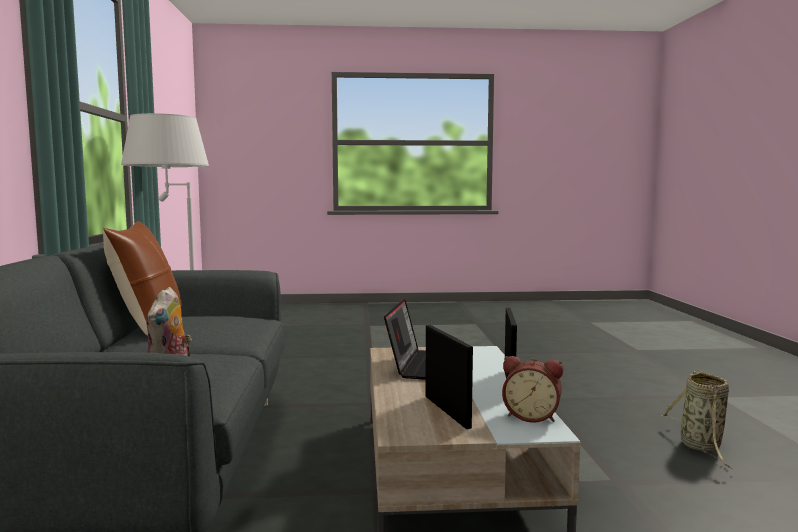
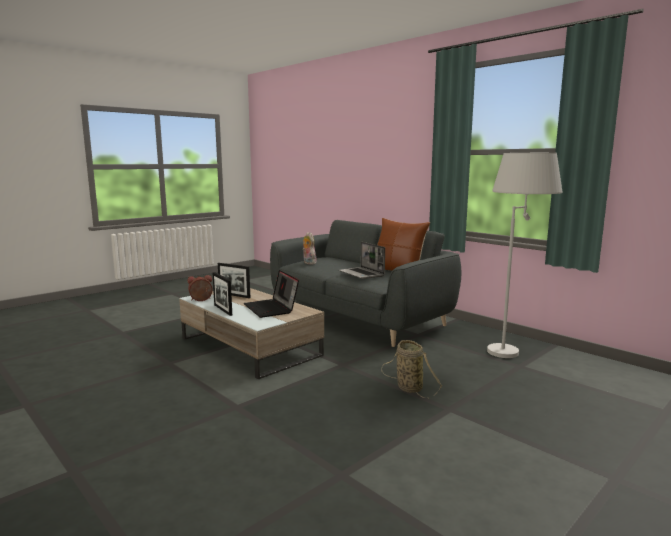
camera: 140 degrees right, 5 degrees up
(221, 328) = (362, 274): none -> laptop
(701, 447) = (115, 398): basket -> basket (408, 387)

